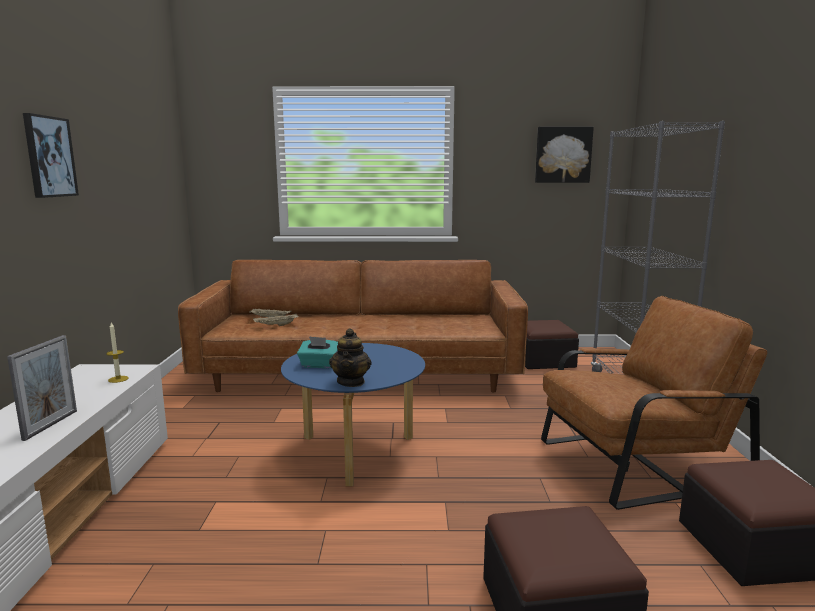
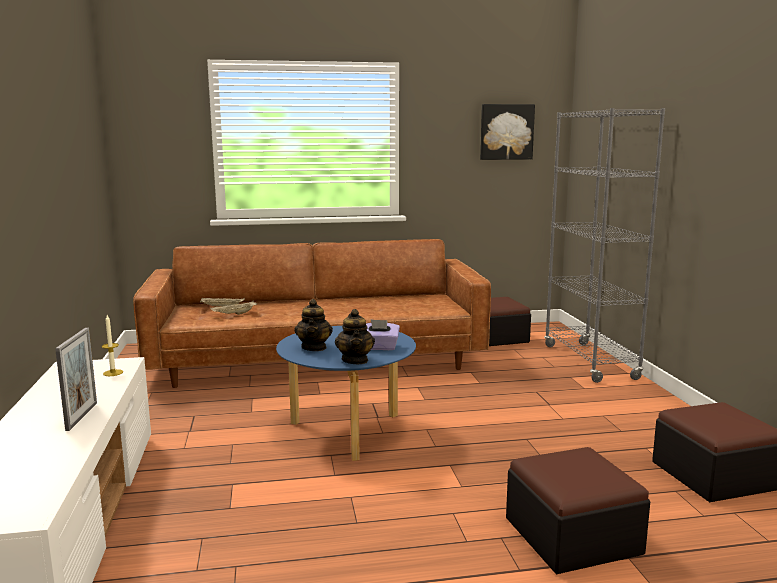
camera: 10 degrees left, 0 degrees up
(49, 157) = (24, 145): picture -> none
(319, 365) = (314, 347): turquoise tissue box -> teapot
(384, 369) = (379, 347): none -> purple tissue box
(637, 462) = (607, 420): brown armchair -> none

